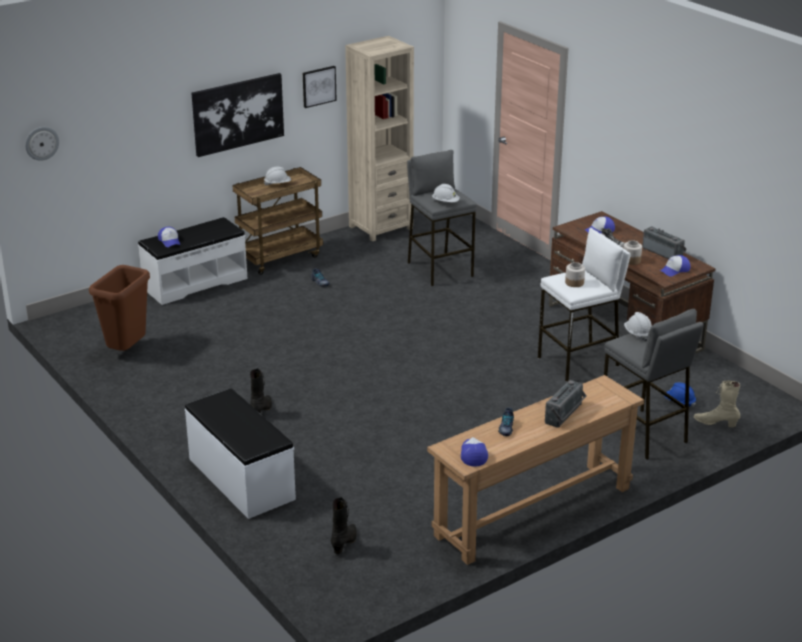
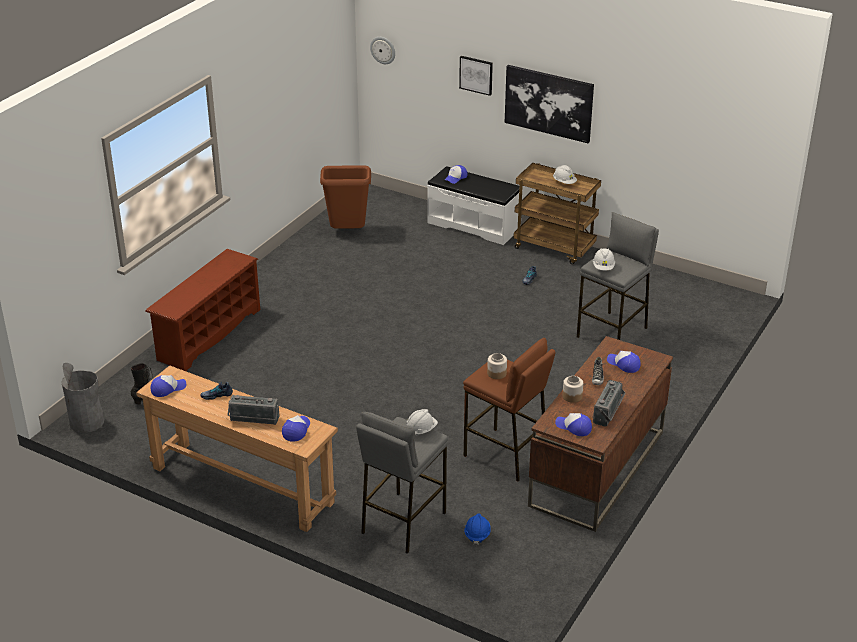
camera: 65 degrees right, 5 degrees up
(240, 479) = (208, 334): white bench -> brown shoe rack
(262, 410) = (306, 314): black boot -> none
(318, 86) = (633, 114): picture -> picture (476, 75)
(343, 598) = (87, 422): none -> grey trash can
(380, 227) = (663, 279): beige bookcase -> none
(579, 362) = (505, 455): white stool -> brown stool
(596, 396) = (296, 430): none -> cap
(715, 423) = (455, 566): beige boot -> none

